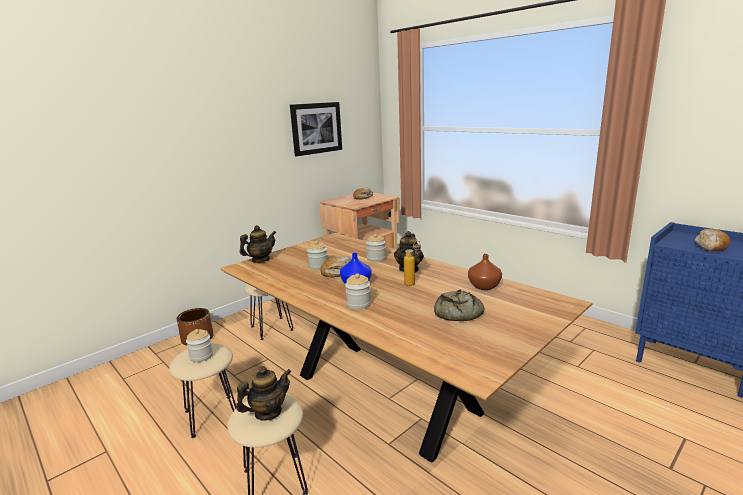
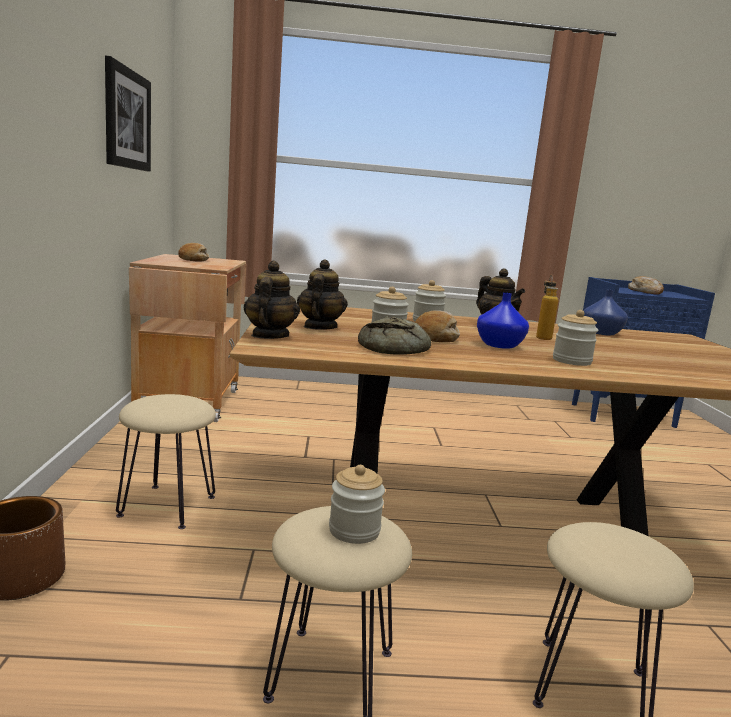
camera: 50 degrees left, 5 degrees down
(268, 412) = (630, 546): teapot -> teapot (319, 327)
(457, 313) = (660, 353): bread -> bread (395, 349)
(484, 287) = (602, 333): brown vase -> blue vase

